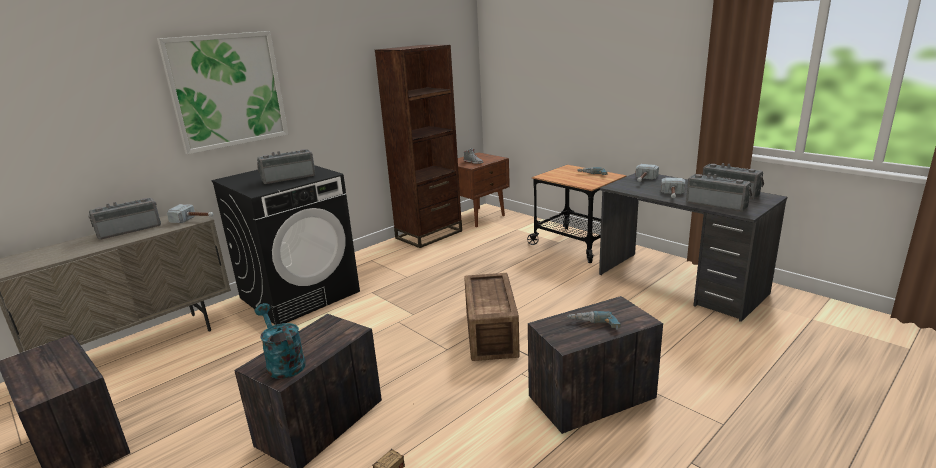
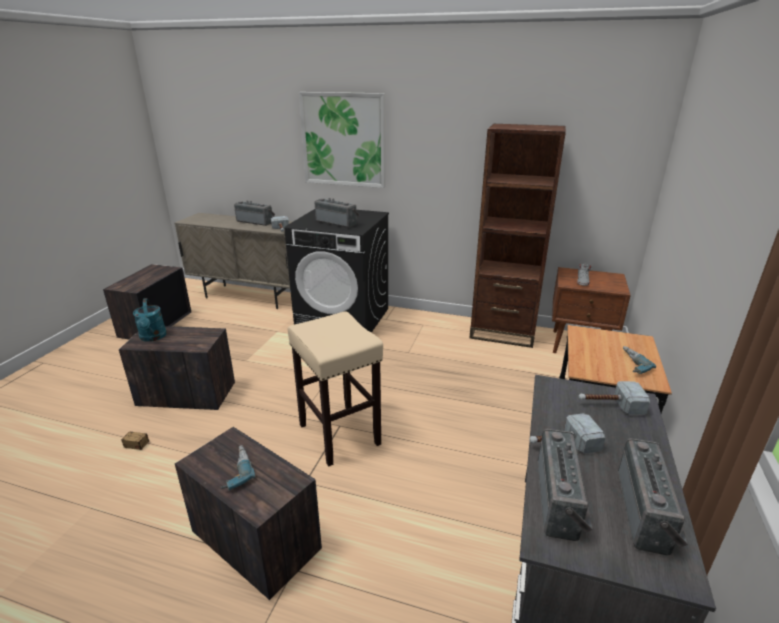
camera: 60 degrees right, 5 degrees up
(283, 363) = (153, 337): turquoise watering can -> turquoise watering can turned 135 degrees clockwise
(492, 333) = (340, 435): crate -> beige stool

